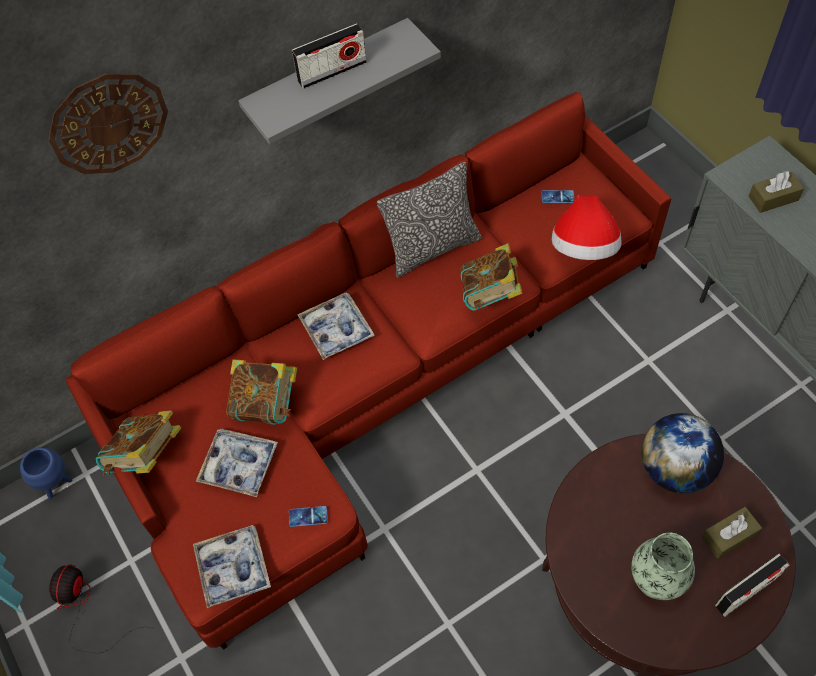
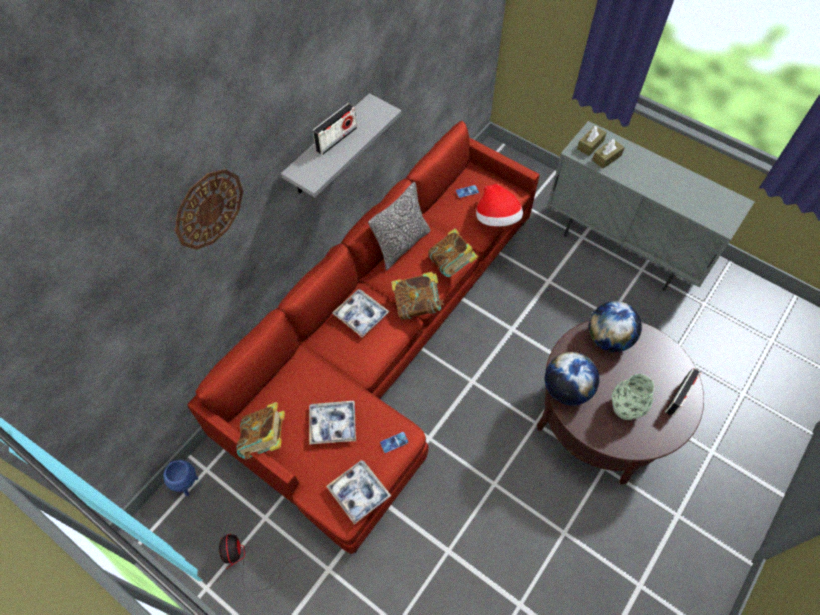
camera: 25 degrees left, 0 degrees up
(266, 404) = (334, 378): book -> book (417, 305)
(578, 523) = (566, 389): none -> globe
(729, 536) = (655, 368): brown tissue box -> brown tissue box (590, 145)

